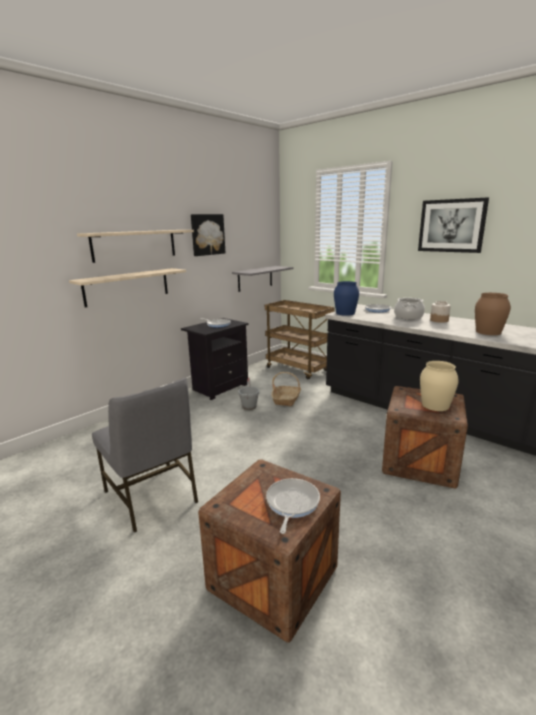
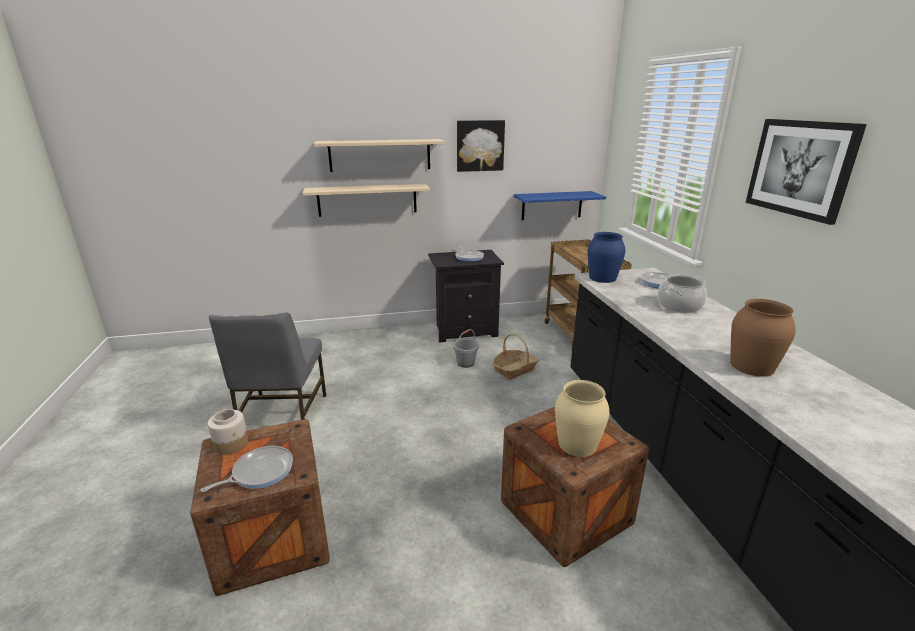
camera: 35 degrees right, 5 degrees up
(255, 278) = (552, 205): grey shelf -> blue shelf
(439, 320) = (716, 324): jar -> jar (231, 444)

